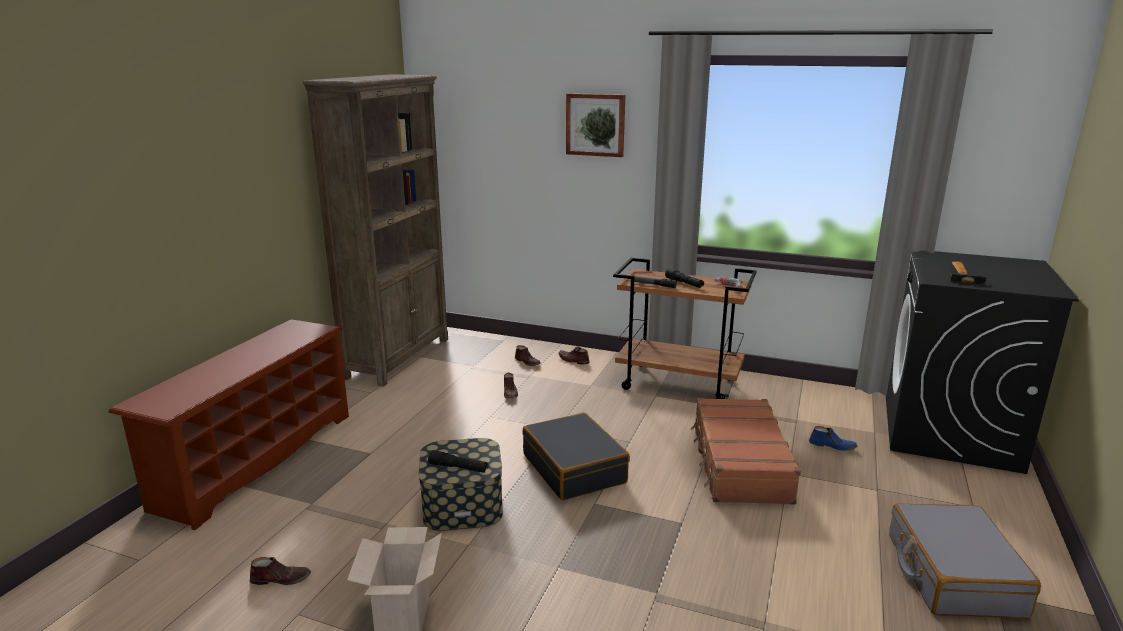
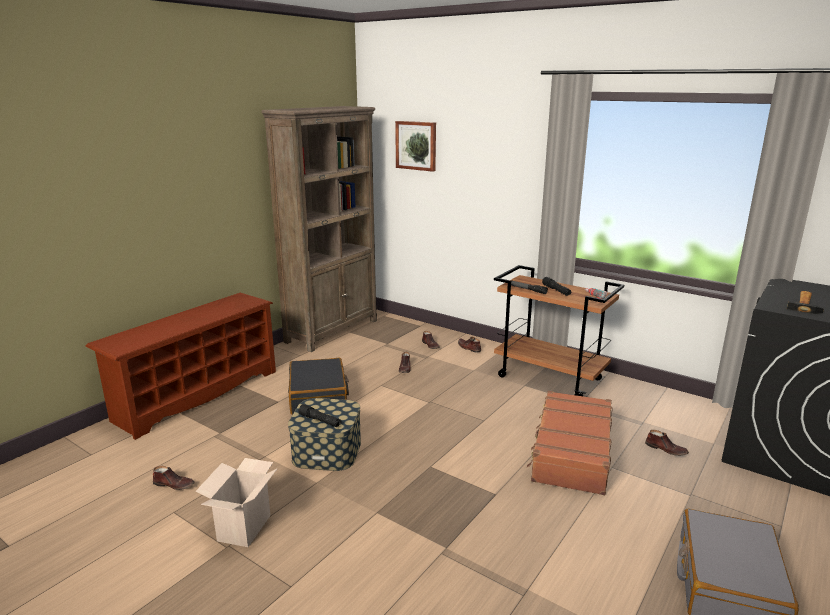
camera: 15 degrees right, 0 degrees up
(574, 468) = (427, 436): black suitcase -> black suitcase (318, 396)
(595, 124) = (498, 150): picture -> picture (416, 145)
(832, 445) = (666, 449): blue shoe -> brown shoe

